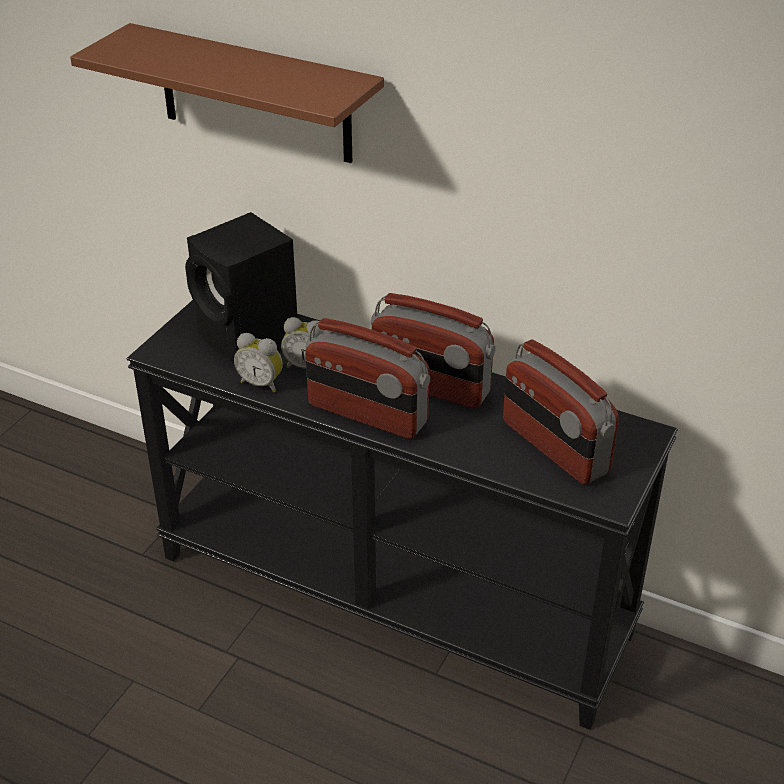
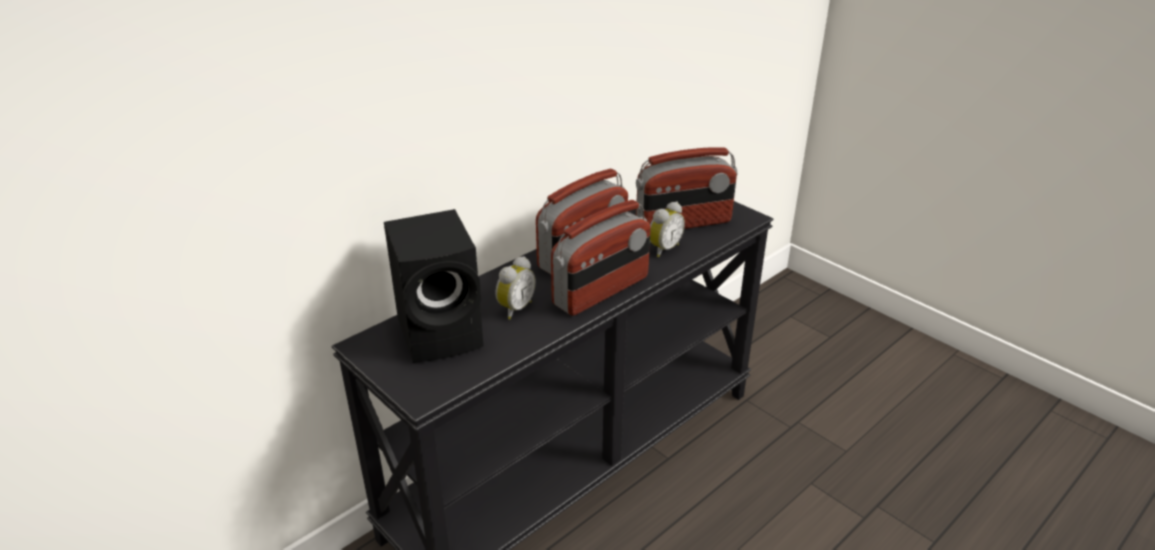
camera: 70 degrees left, 5 degrees down
(254, 94) = (355, 97): brown shelf -> none
(261, 383) = (523, 338): alarm clock -> alarm clock (663, 249)

